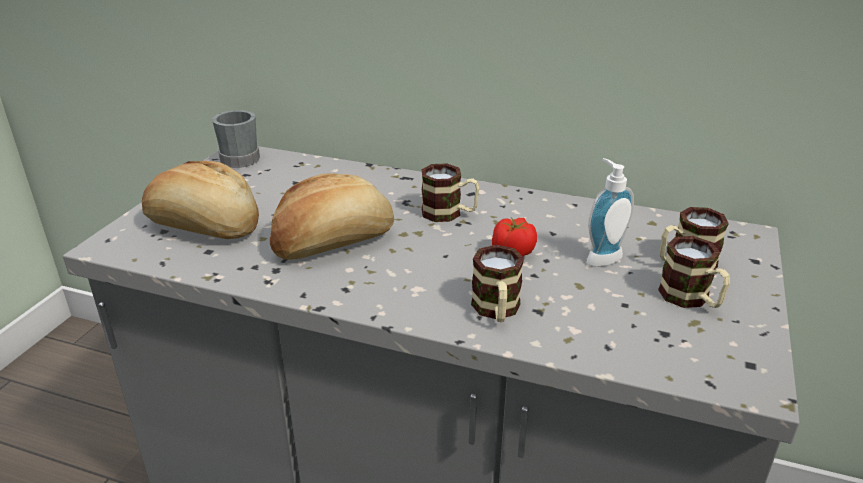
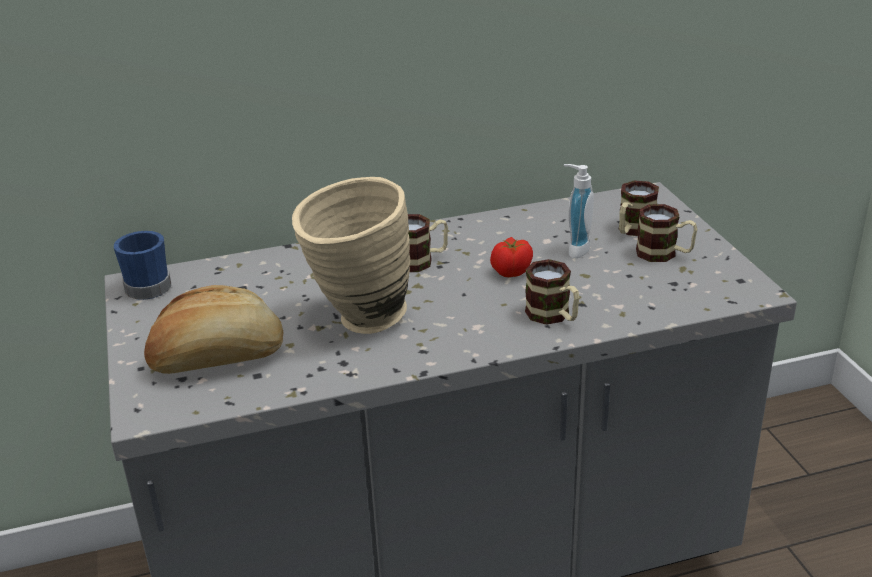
camera: 35 degrees left, 0 degrees up
(242, 157) = (147, 285): grey mug -> blue mug
(333, 242) = (358, 322): bread -> beige vase

